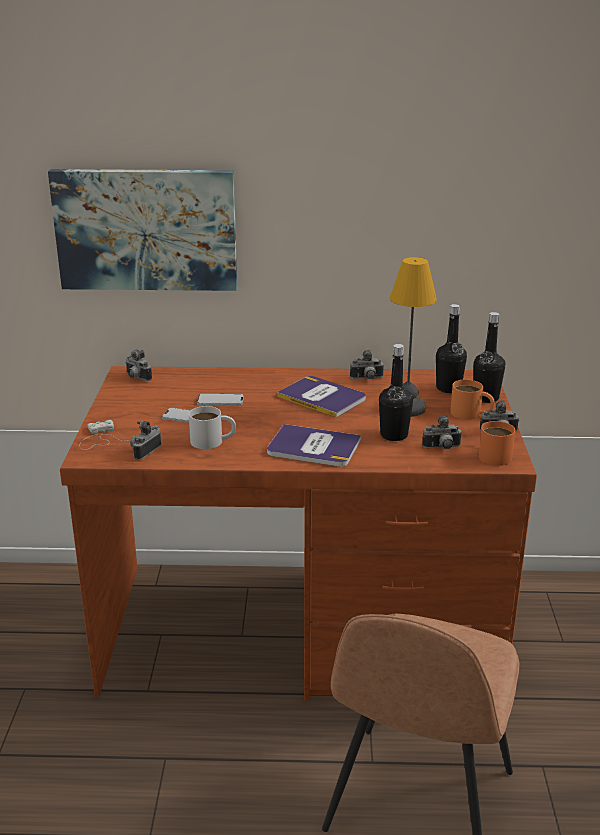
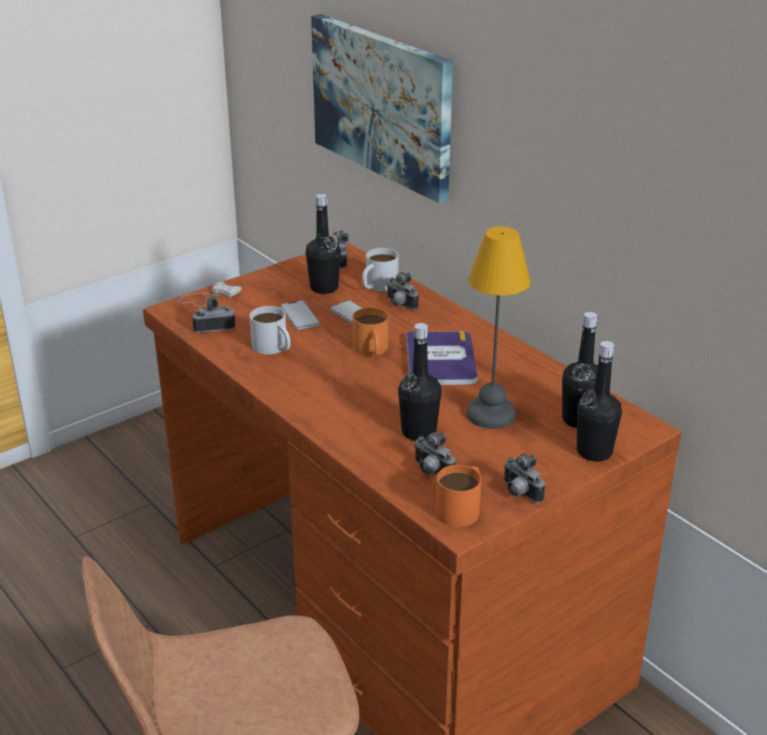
camera: 50 degrees right, 5 degrees up
(164, 396) = (324, 288): none -> black bottle
(196, 379) = (377, 286): none -> white mug
(313, 447) = (331, 400): book -> none
(367, 379) = (521, 365): camera -> camera (399, 305)
(471, 414) = (538, 458): orange mug -> orange mug (372, 350)

